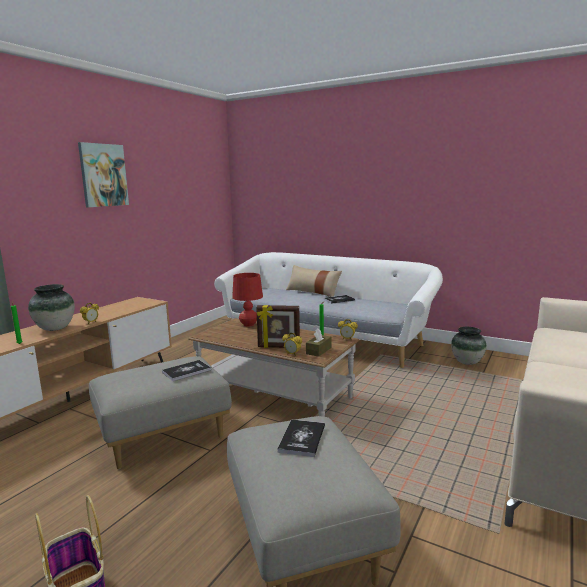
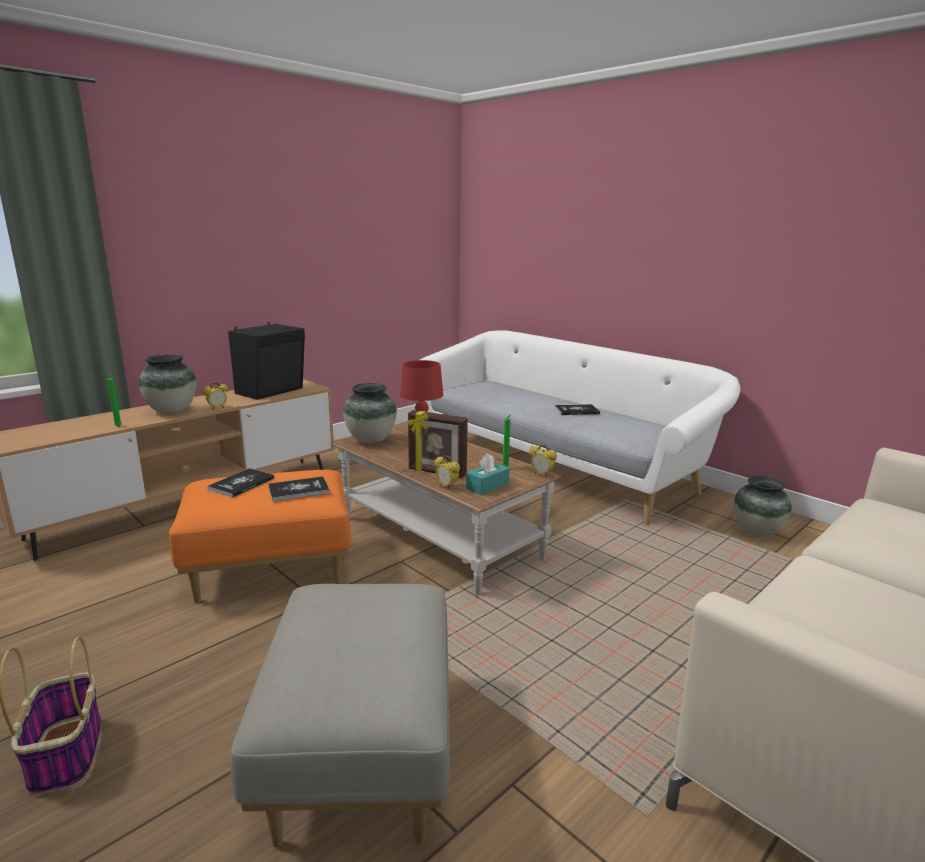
camera: 15 degrees right, 5 degrees up
(103, 175) = (263, 211): picture -> none
(124, 307) = (272, 391): none -> black speaker
(164, 436) = (271, 569): grey ottoman -> orange ottoman
(215, 333) = (370, 440): none -> vase
(302, 439) = (372, 615): book -> book (241, 484)
(313, 292) = (548, 395): beige pillow -> none
(318, 351) = (487, 486): brown tissue box -> turquoise tissue box

